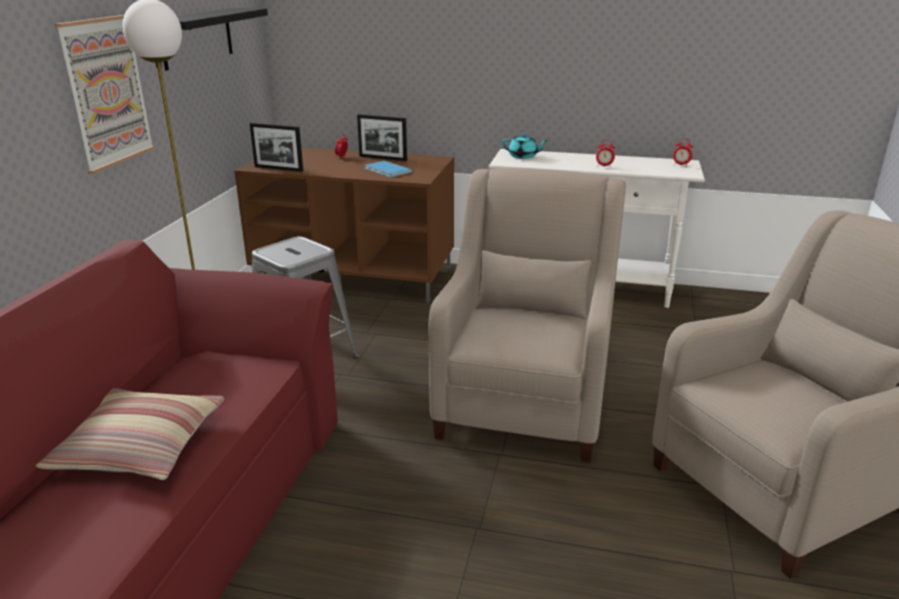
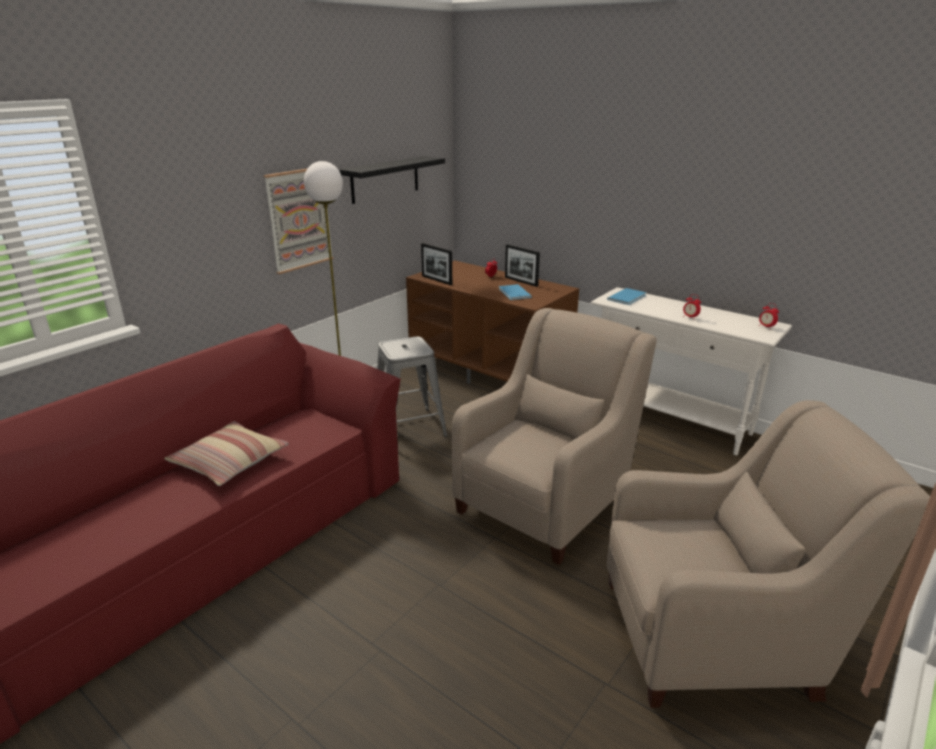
camera: 25 degrees right, 0 degrees up
(523, 156) = (628, 297): turquoise teapot -> blue book

